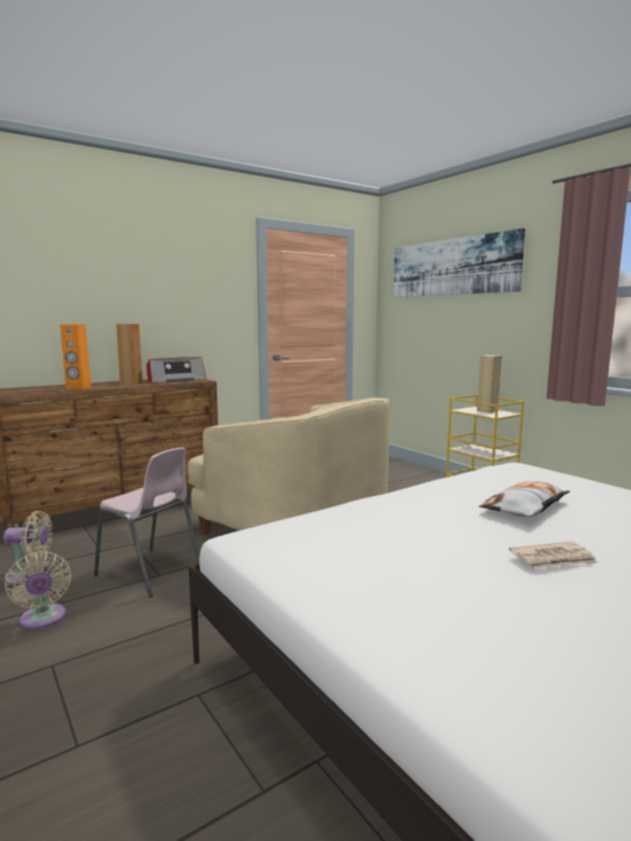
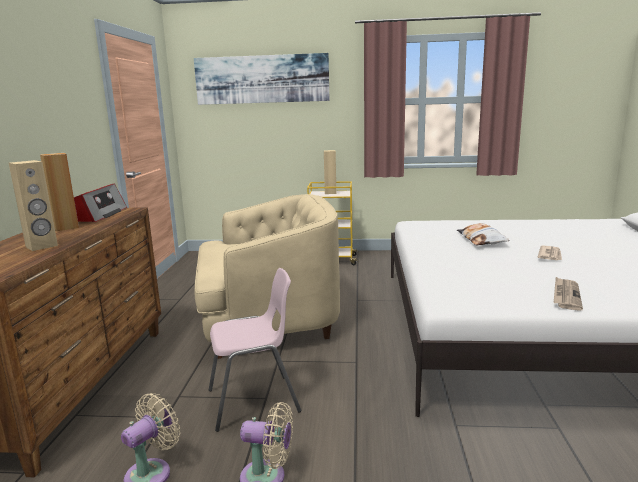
camera: 50 degrees left, 5 degrees up
(78, 388) = (42, 246): orange speaker -> beige speaker
(374, 599) = (566, 295): none -> newspaper

